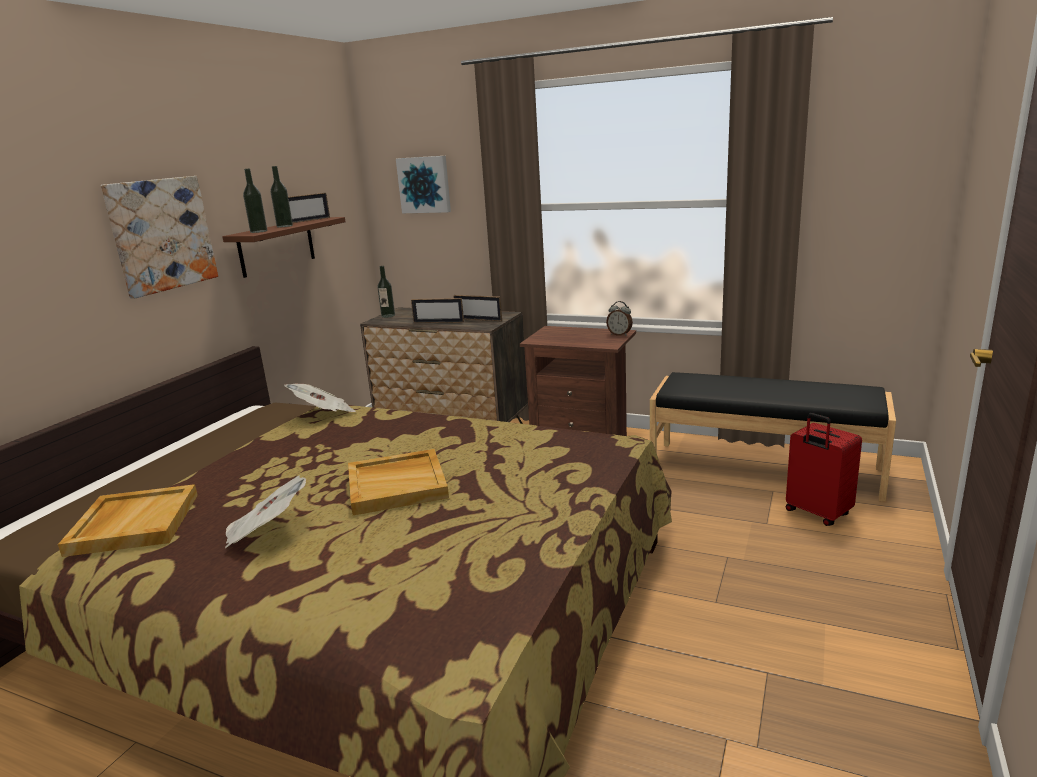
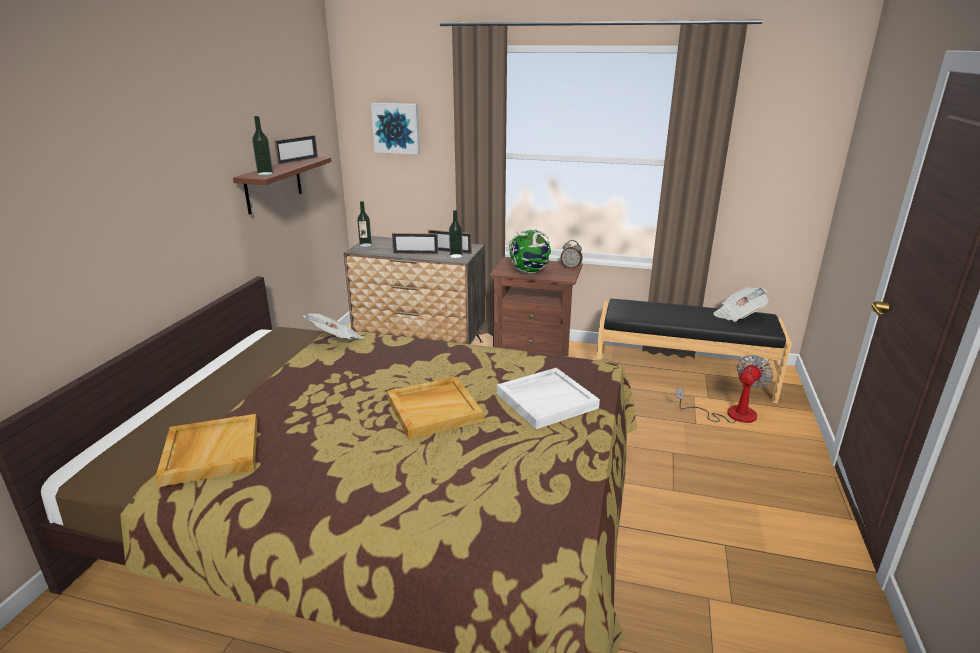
camera: 10 degrees left, 5 degrees up
(161, 234) = (186, 179): picture -> none
(267, 532) = (339, 456): newspaper -> newspaper (738, 316)
(284, 226) = (284, 167): bottle -> bottle (456, 256)
(535, 476) = (546, 400): none -> white tray
(567, 340) = (529, 272): none -> globe
(816, 513) = (730, 414): red suitcase -> fan

